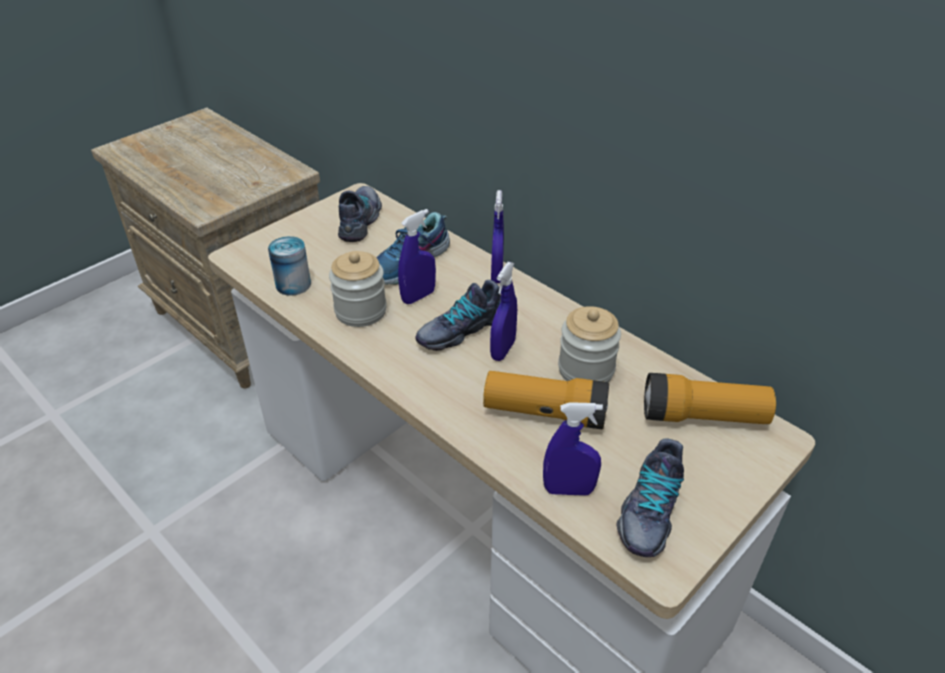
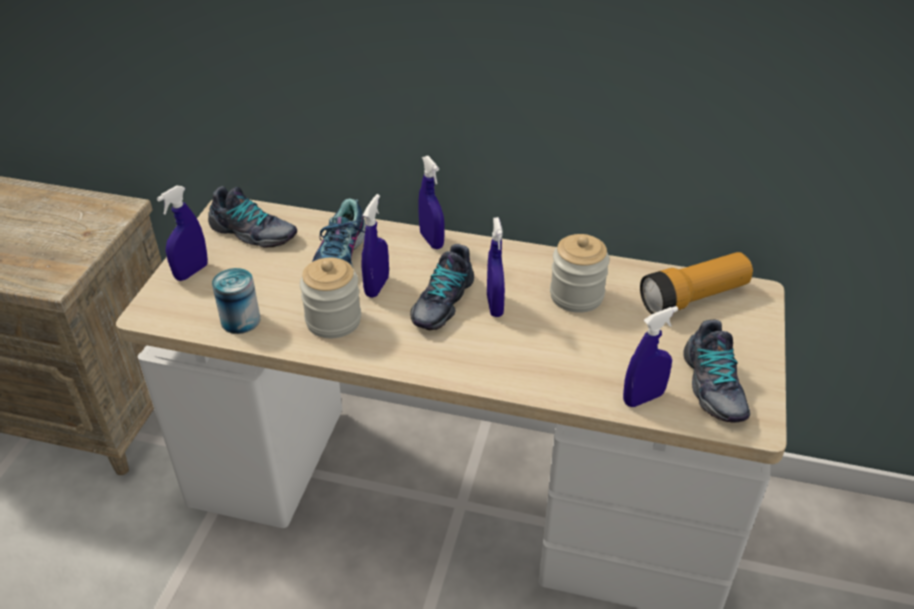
camera: 30 degrees left, 0 degrees up
(291, 234) = (191, 272): none -> blue spray bottle
(360, 220) = (252, 233): shoe -> shoe turned 135 degrees clockwise
(544, 413) = (574, 345): flashlight -> none

